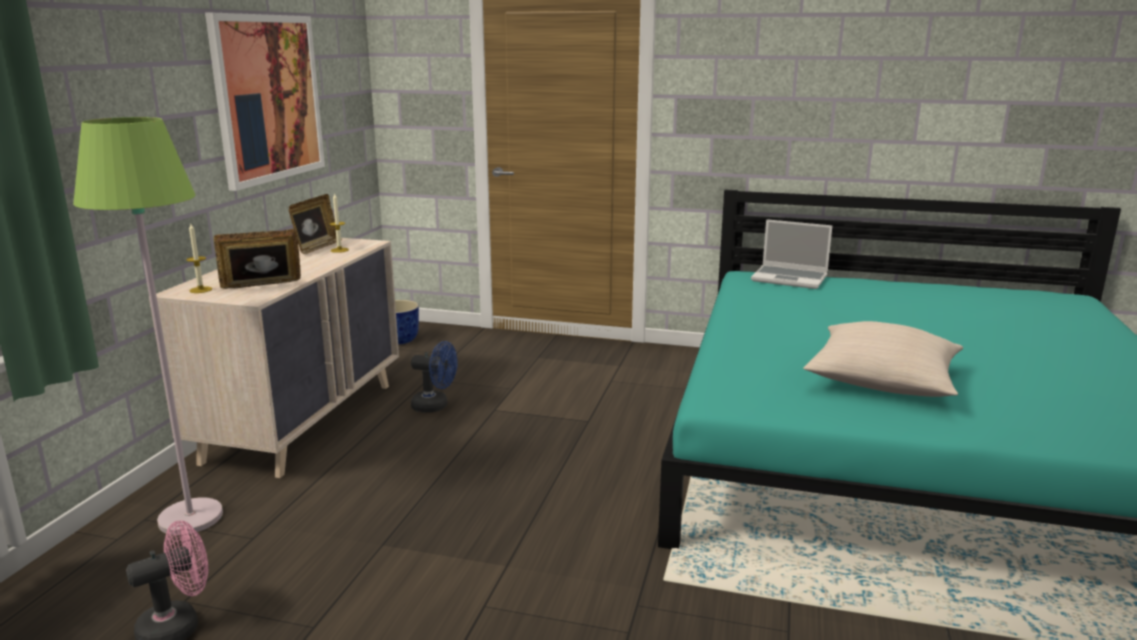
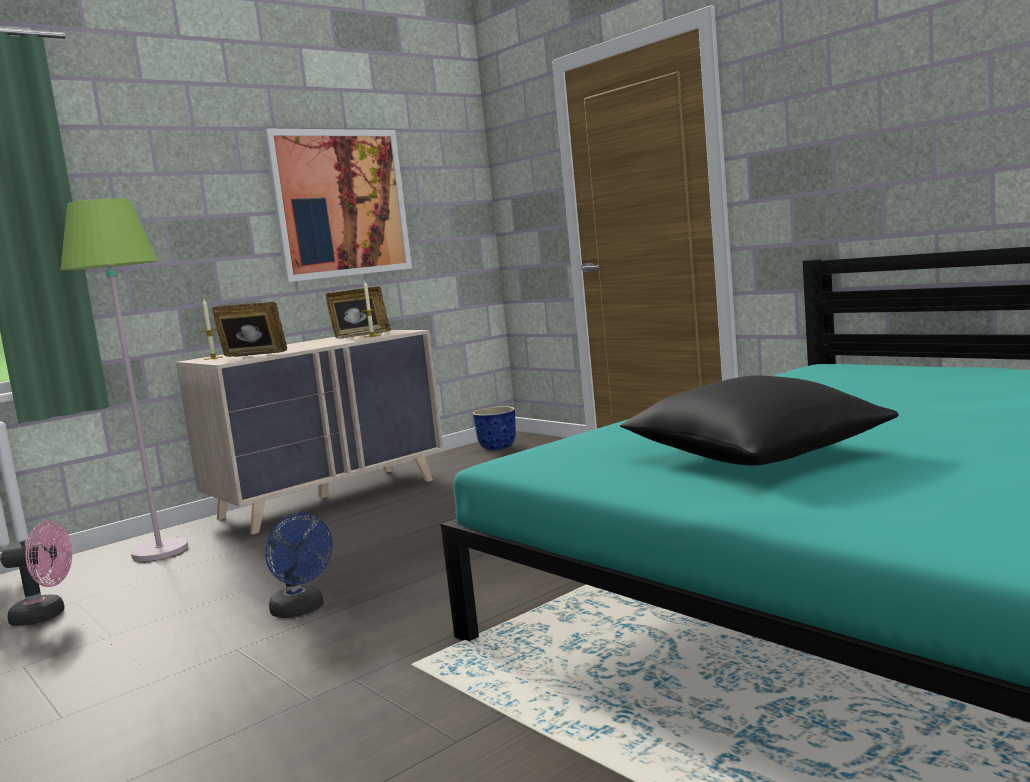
camera: 35 degrees right, 10 degrees down
(435, 406) = (446, 498): blue fan -> blue fan (302, 610)
(790, 278) = (872, 367): laptop -> none
(882, 381) = (755, 456): beige pillow -> black pillow

